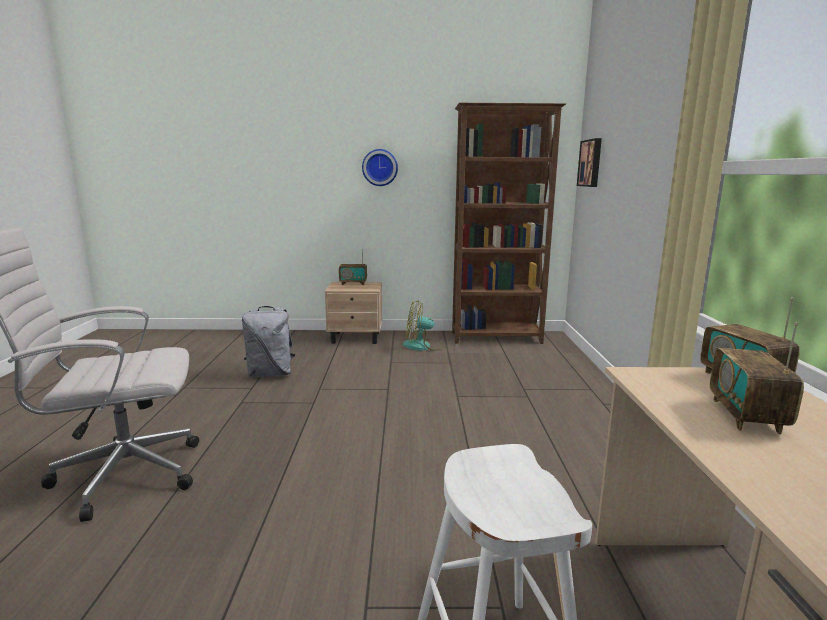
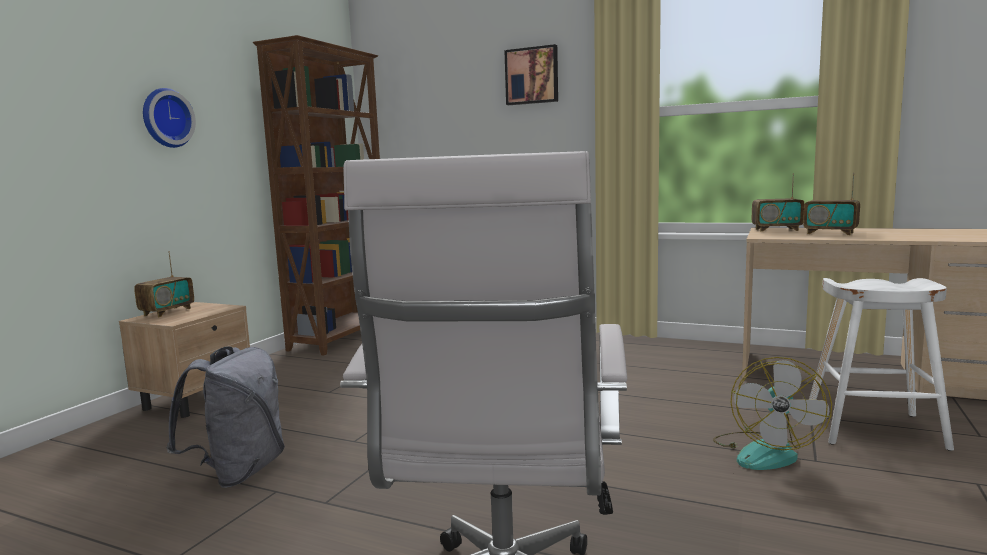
camera: 65 degrees left, 5 degrees down
(423, 346) = (305, 369): fan -> fan (765, 451)
(591, 163) = (396, 121): picture -> picture (532, 76)

